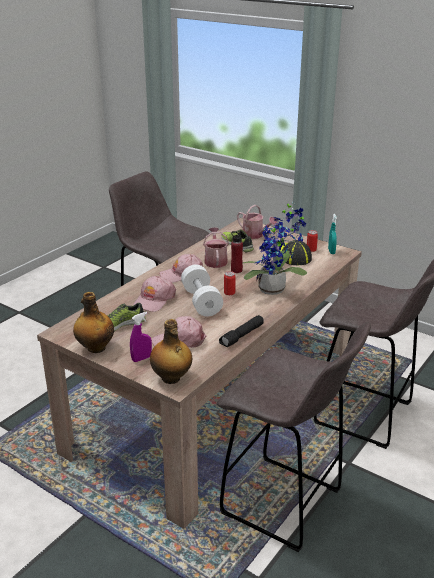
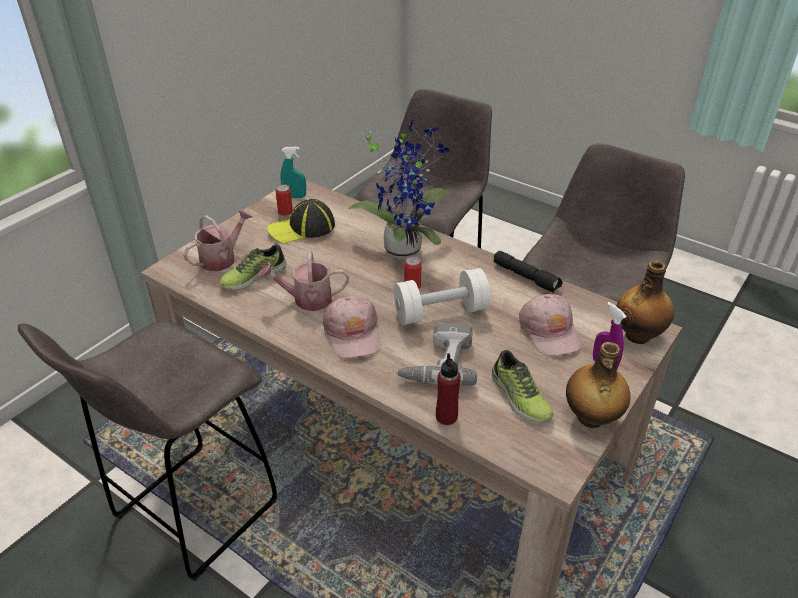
camera: 90 degrees left, 10 degrees up
(154, 300) = (437, 362): pink cap -> power drill
(236, 270) = (342, 279): red bottle -> red bottle (446, 416)

